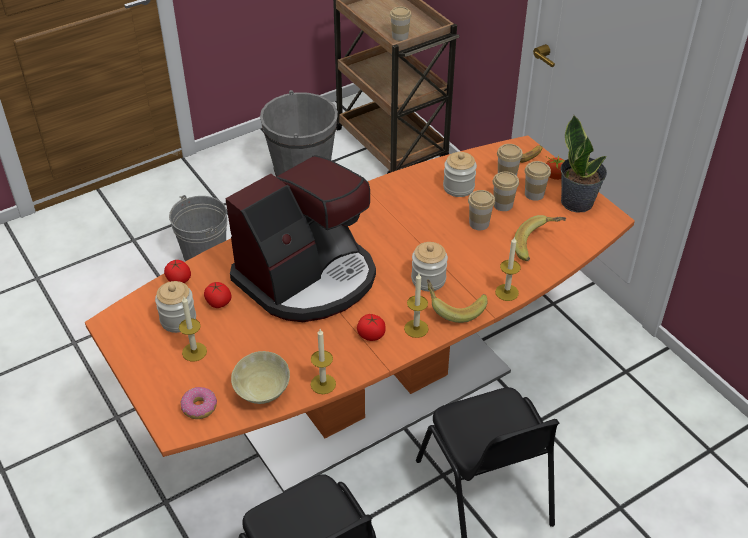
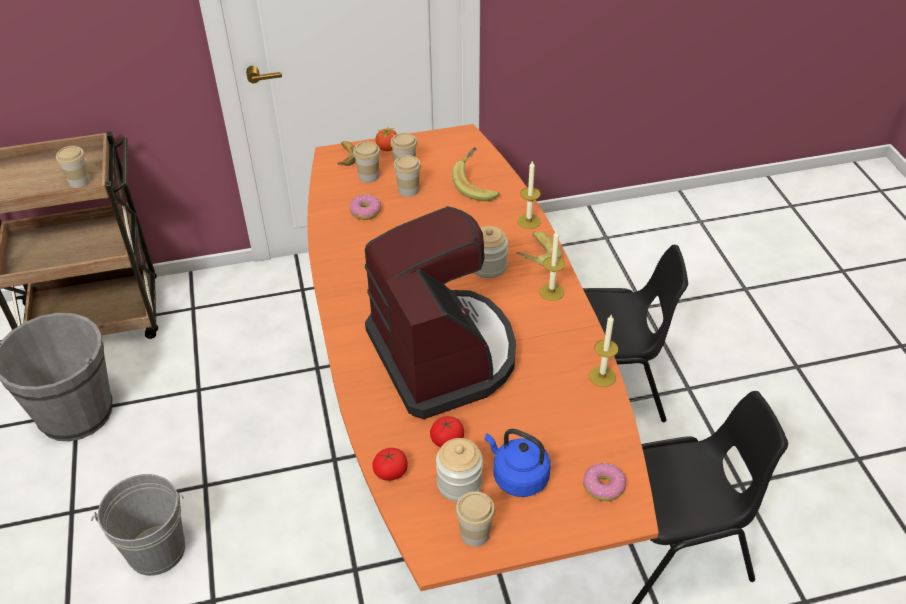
camera: 70 degrees left, 0 degrees up
(194, 352) = (517, 477): candle -> blue kettle
(261, 393) = (599, 428): beige bowl -> none
(371, 335) = (548, 325): tomato -> none
(458, 187) = (365, 212): jar -> donut
(479, 223) = (426, 213): cup -> cup (475, 534)
(577, 201) = (431, 146): potted plant -> none

